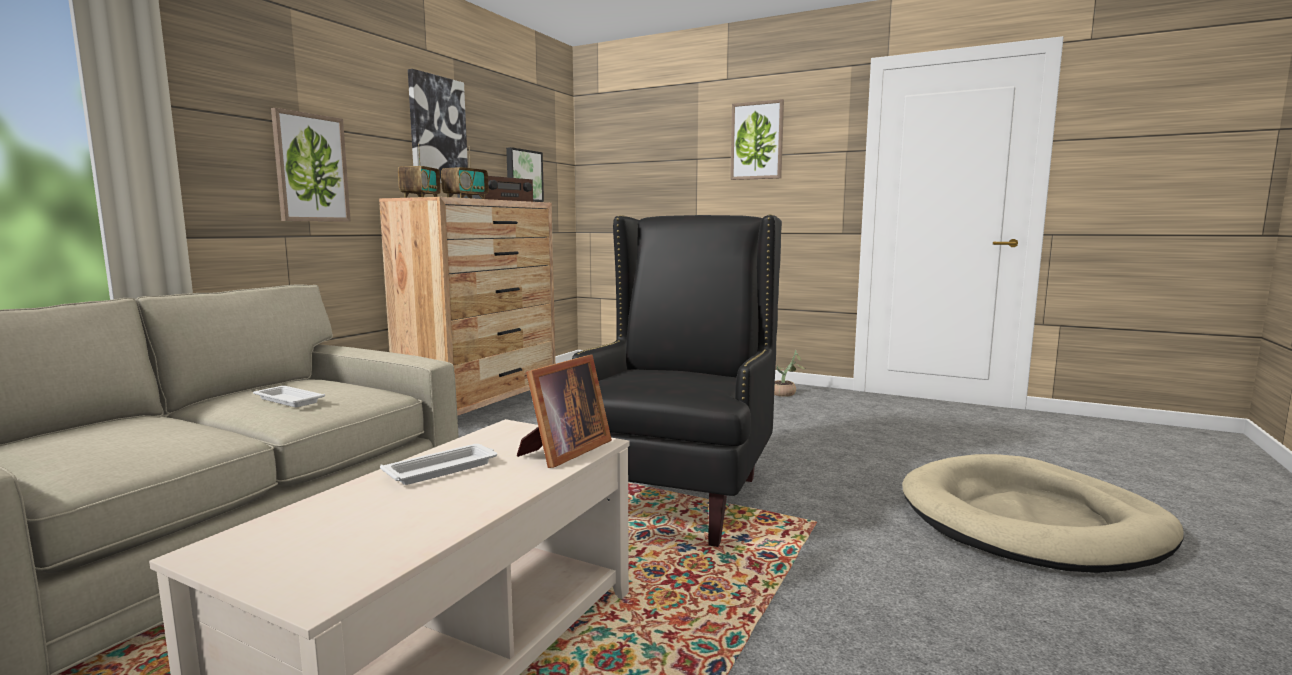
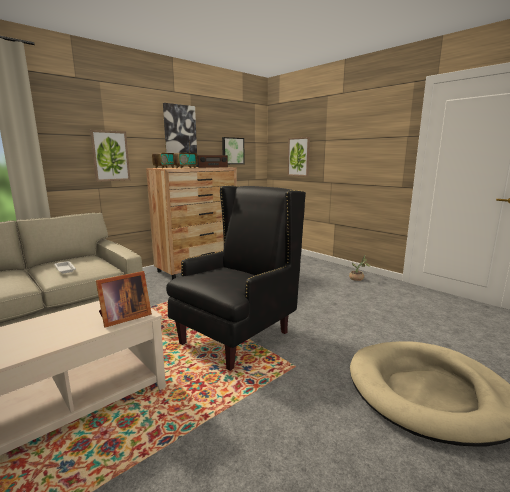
camera: 20 degrees right, 5 degrees up
(443, 469) = (65, 319): white tray -> none
(757, 141) = (356, 130): picture -> picture (299, 157)

